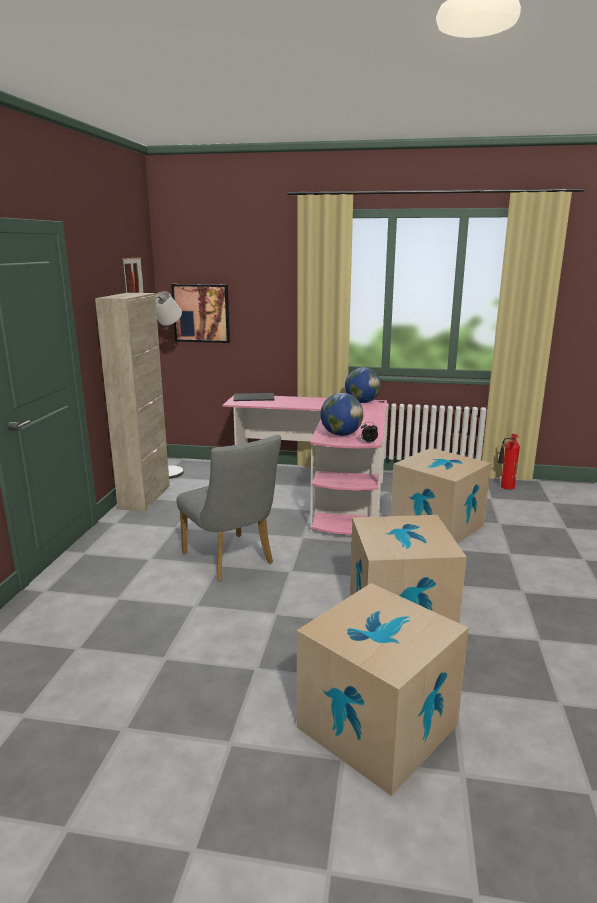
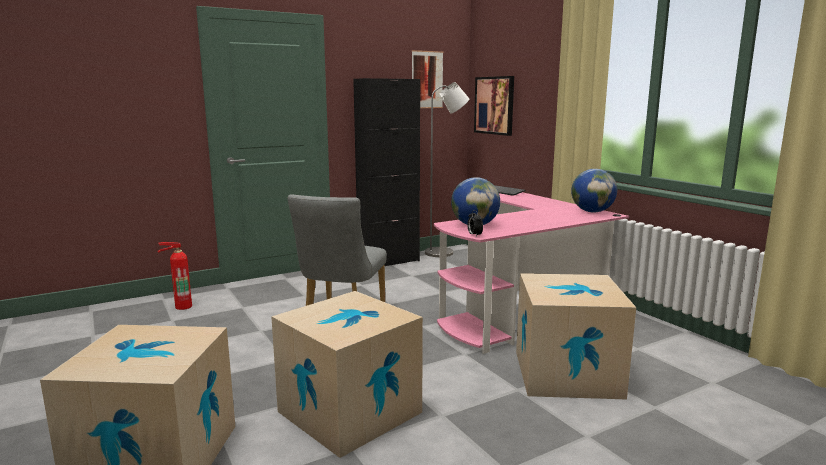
camera: 50 degrees right, 5 degrees down
(145, 497) = (389, 262): beige cabinet -> black cabinet
(506, 487) = (770, 383): fire extinguisher -> fire extinguisher (182, 306)

